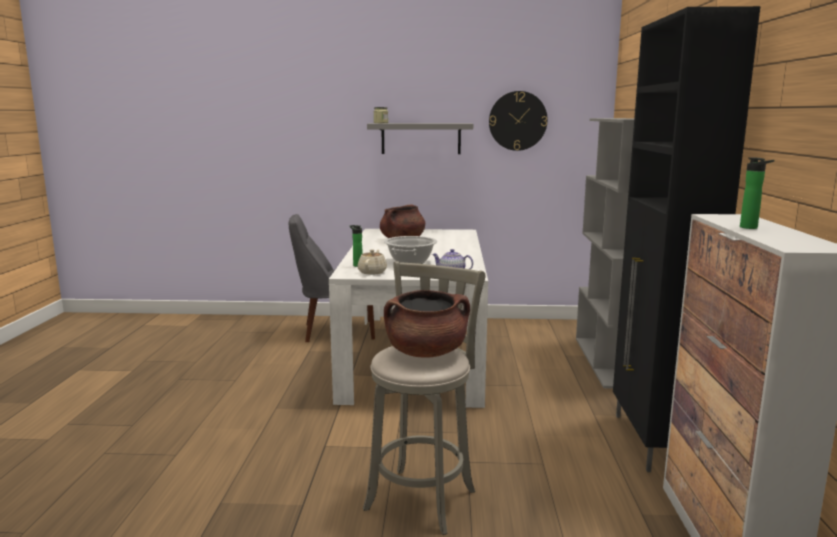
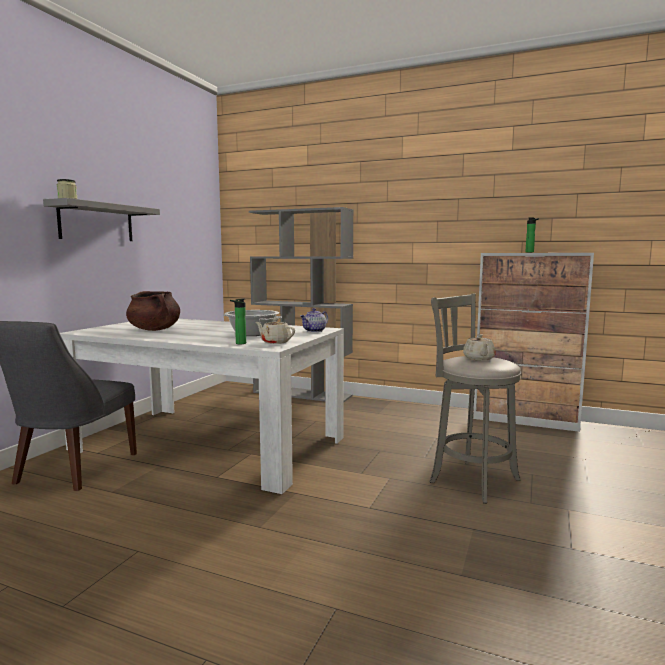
camera: 70 degrees left, 5 degrees down
(426, 353) = (479, 359): brown cooking pot -> beige teapot
(517, 121) = (169, 211): wall clock -> none
(653, 443) = (423, 409): black cabinet -> none

